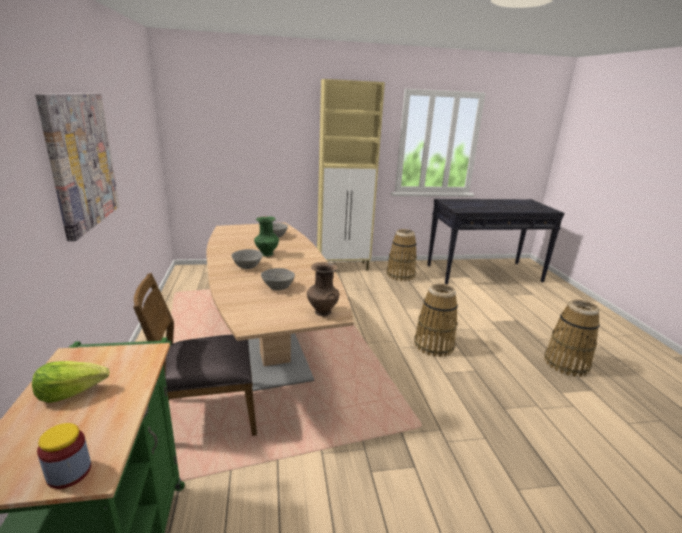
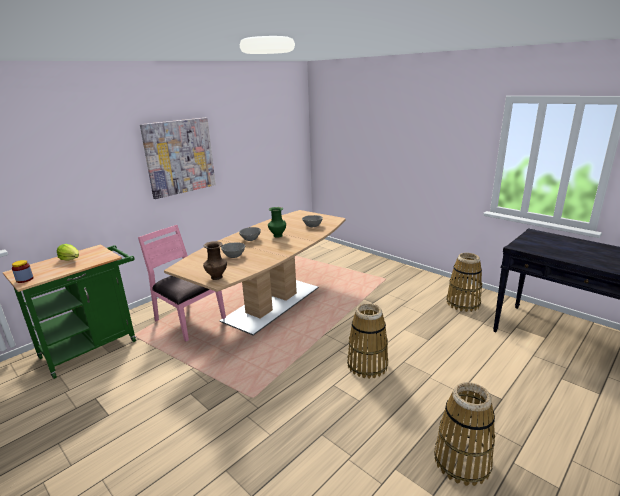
camera: 55 degrees right, 0 degrees up
(207, 415) = (188, 320): brown chair -> pink chair
(343, 267) = (422, 276): beige cabinet -> none

